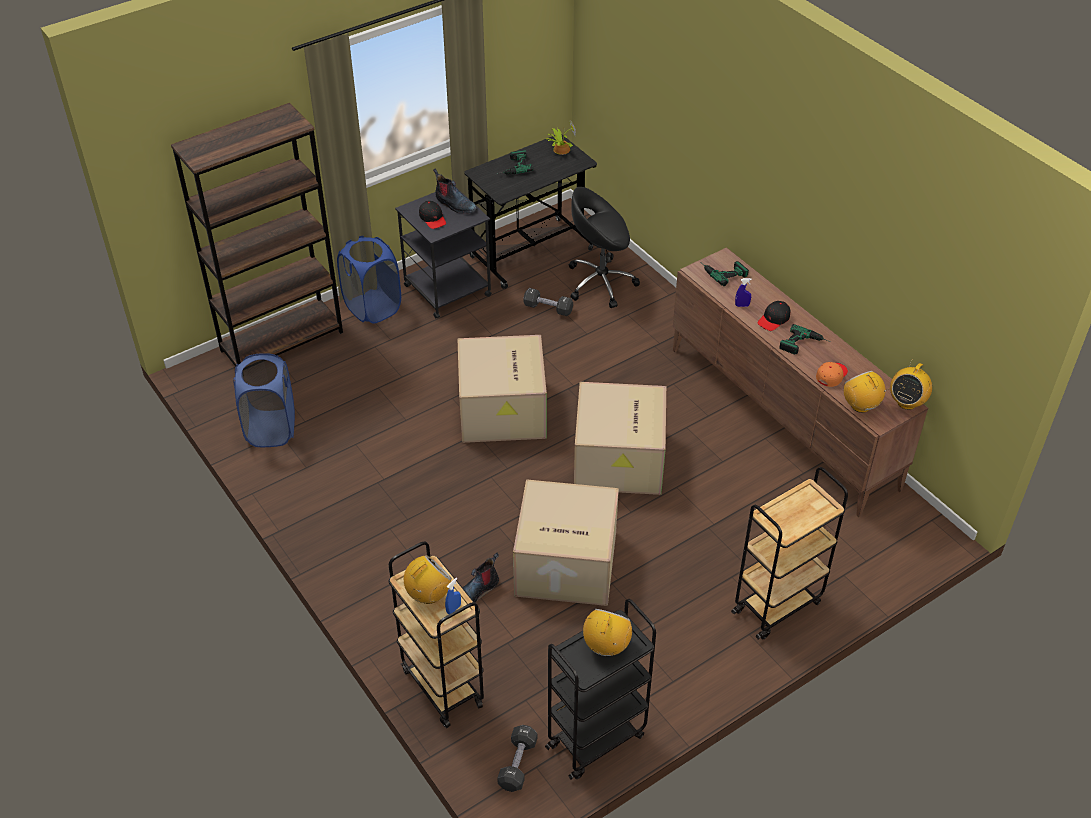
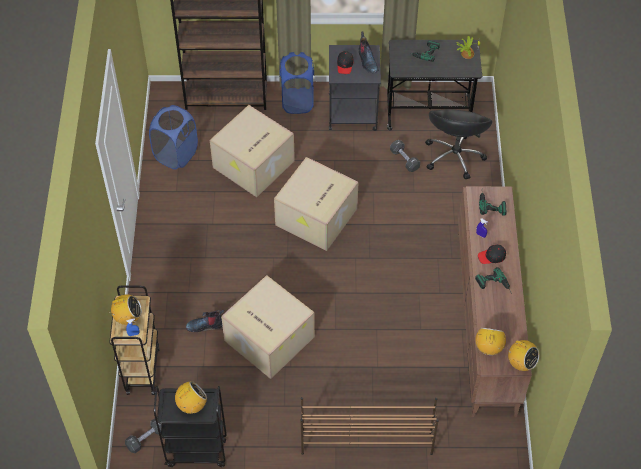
camera: 35 degrees right, 10 degrees up
(599, 283) = (454, 158): black office chair -> black office chair turned 105 degrees counterclockwise
(620, 461) = (357, 292): cardboard box -> cardboard box (253, 165)
(777, 609) = (366, 442): brown cart -> brown shoe rack
(831, 375) = (490, 317): orange cap -> none
(906, 402) = (521, 363): radio -> radio turned 120 degrees counterclockwise

